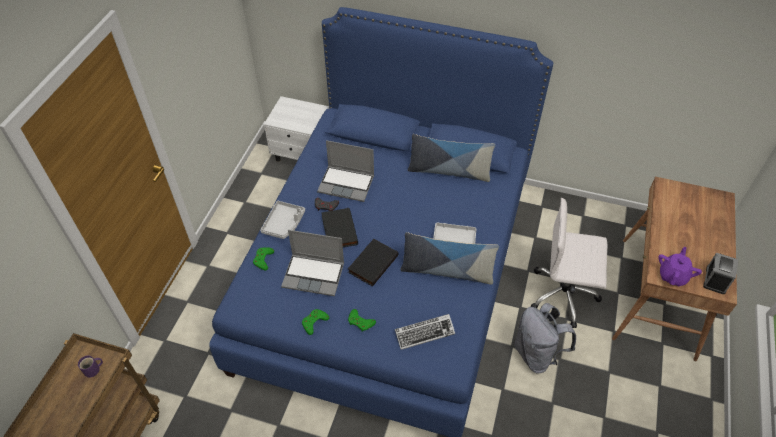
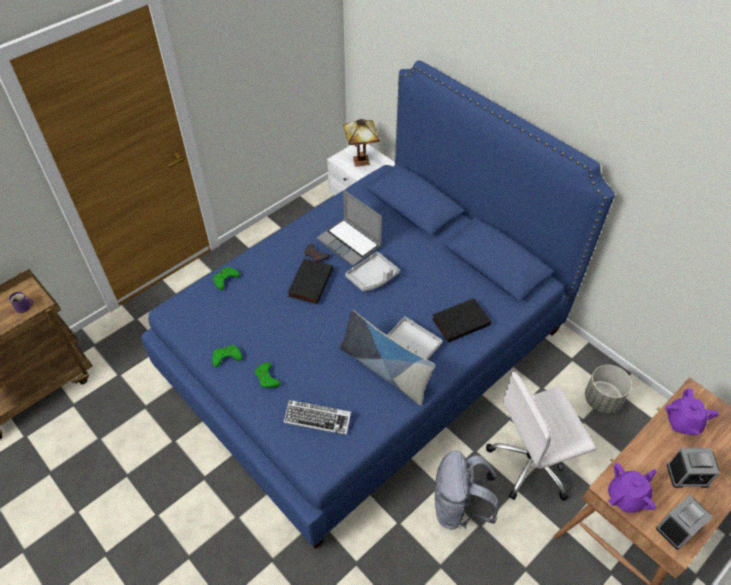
camera: 30 degrees right, 0 degrees up
(284, 224) = (267, 255): grey tray -> grey tray (372, 277)
(293, 114) = (360, 160): none -> table lamp
(314, 275) = (258, 314): laptop -> none
(372, 263) = (318, 328): black book -> black book (460, 321)
(449, 171) = (460, 273): pillow -> none
(564, 295) = (532, 462): white office chair -> white office chair turned 60 degrees counterclockwise
(580, 226) = (602, 400): none -> grey planter
(672, 209) = (682, 422): none -> purple teapot
(697, 242) = (687, 475): none -> alarm clock

